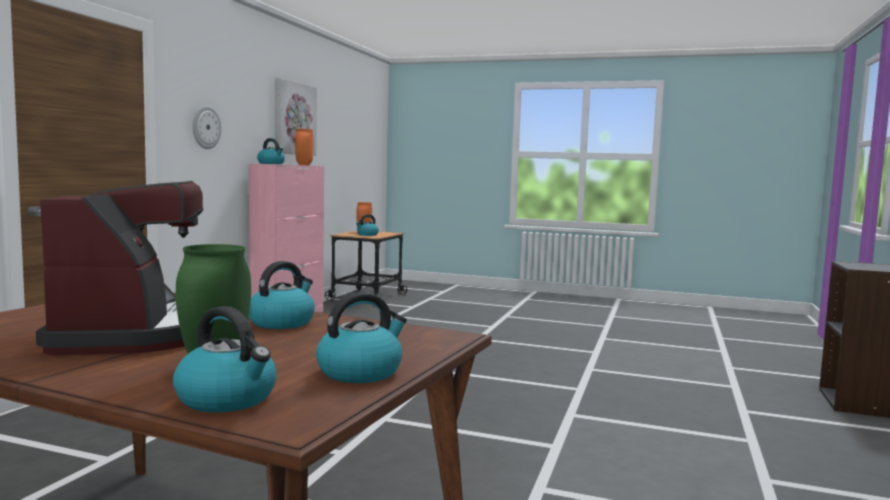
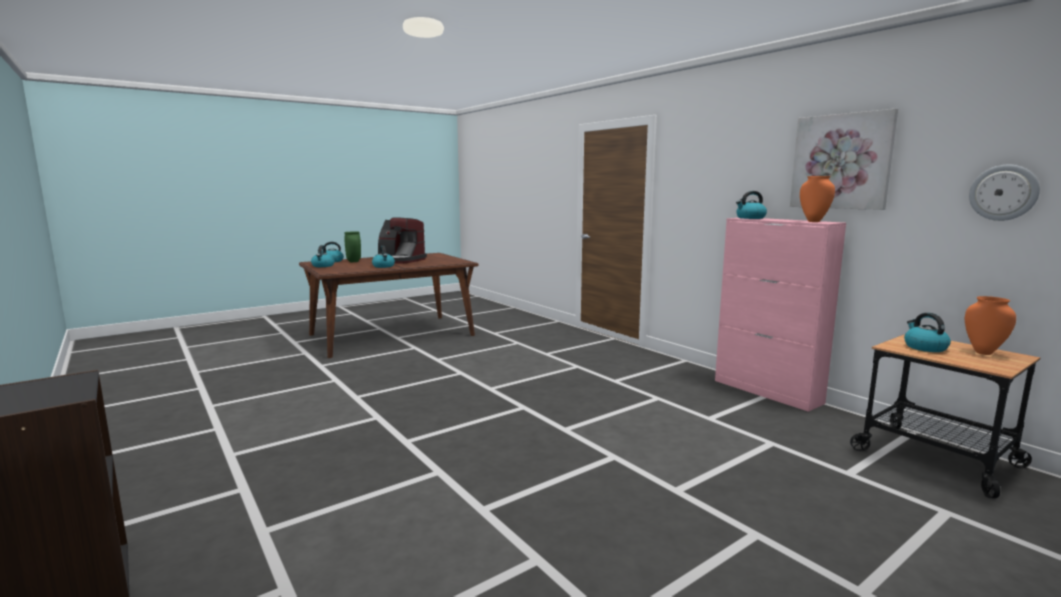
camera: 125 degrees right, 5 degrees up
(205, 127) = (696, 185): wall clock -> wall clock (1003, 192)

